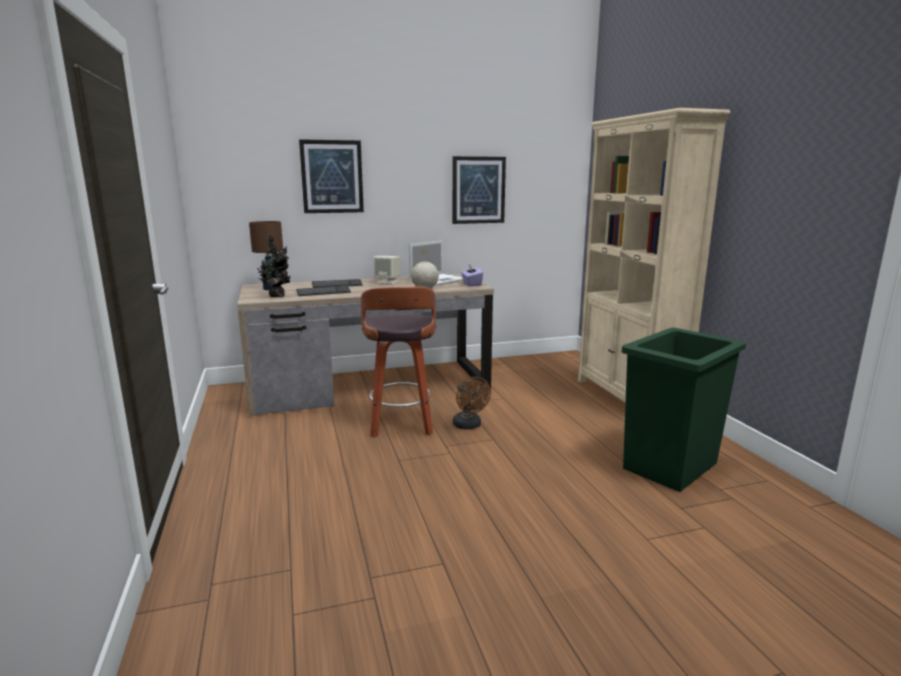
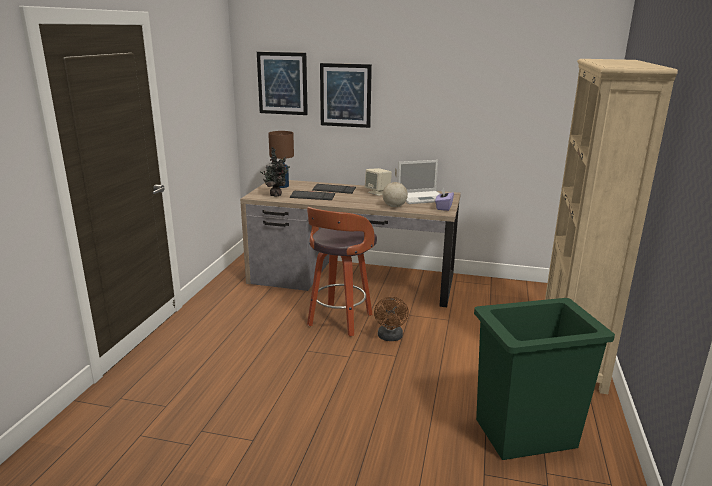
camera: 30 degrees right, 5 degrees up
(478, 190) = (482, 114): picture -> picture (282, 83)

